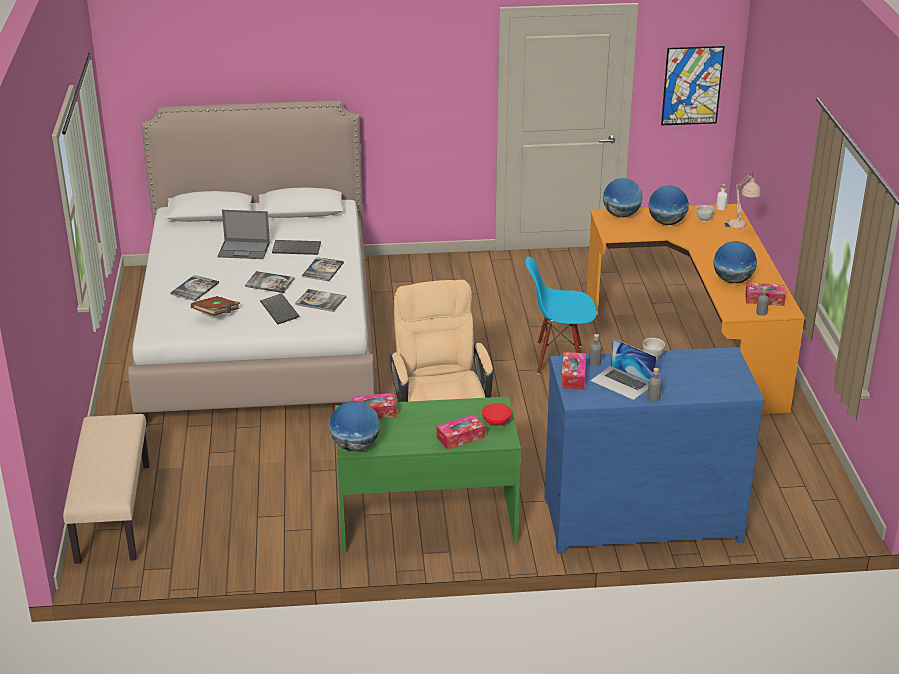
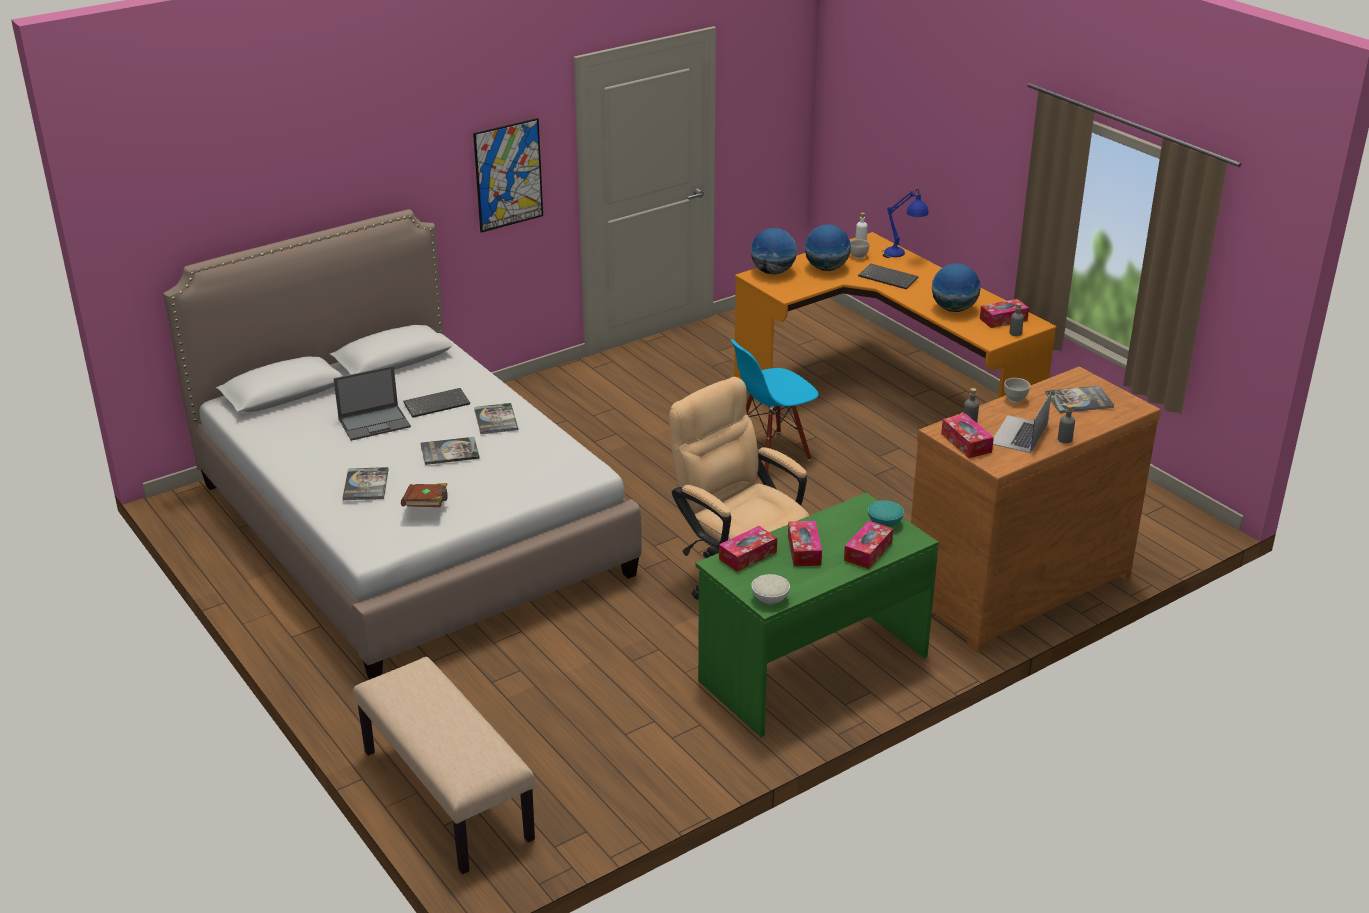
camera: 30 degrees left, 0 degrees up
(280, 310) = (498, 479): keyboard -> keyboard (889, 278)
(320, 301) = (533, 455): book -> book (1079, 400)
(355, 446) = (770, 599): globe -> white bowl
(417, 422) = (804, 550): none -> tissue box
(496, 422) = (884, 523): red bowl -> turquoise bowl
(622, 382) = (1019, 434): laptop -> laptop turned 105 degrees clockwise
(640, 516) = (1014, 586): blue dresser -> brown dresser
(692, 85) = (771, 113): picture -> picture (508, 175)
(740, 228) = (902, 256): beige table lamp -> blue table lamp

